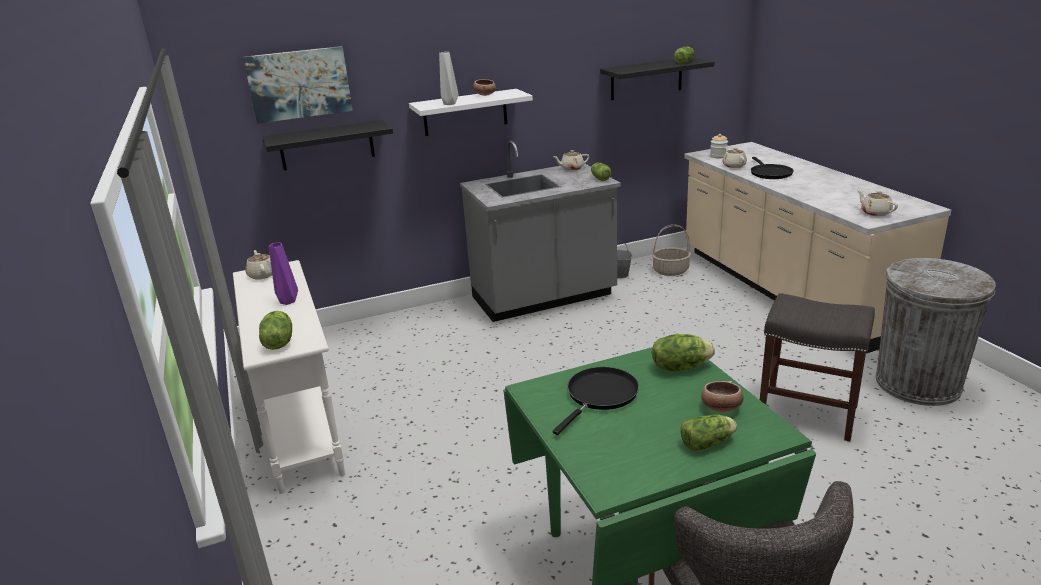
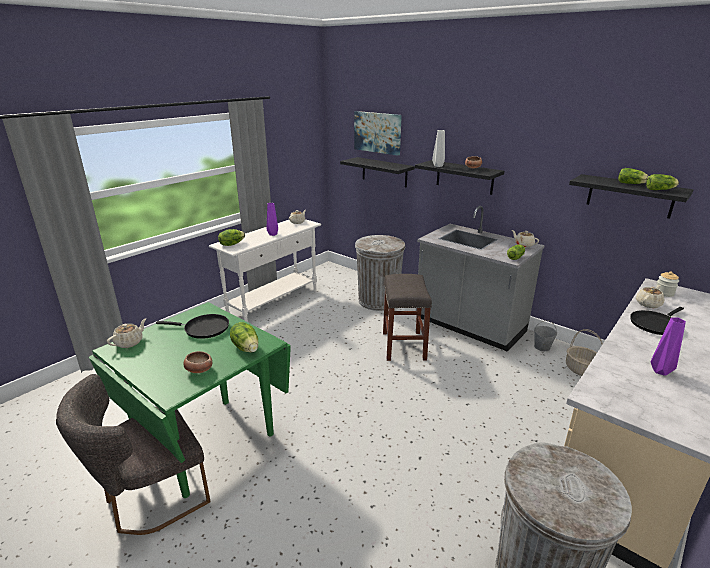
camera: 60 degrees right, 0 degrees up
(415, 337) = (378, 301): none -> grey trash can
(465, 112) = (464, 177): white shelf -> black shelf
(709, 443) = (158, 372): lettuce -> lettuce (631, 184)
(806, 413) = (420, 495): grey stool -> grey stool (403, 345)
(842, 192) = (661, 371): none -> purple vase
(875, 213) = (622, 398): beige teapot -> beige teapot (129, 342)

